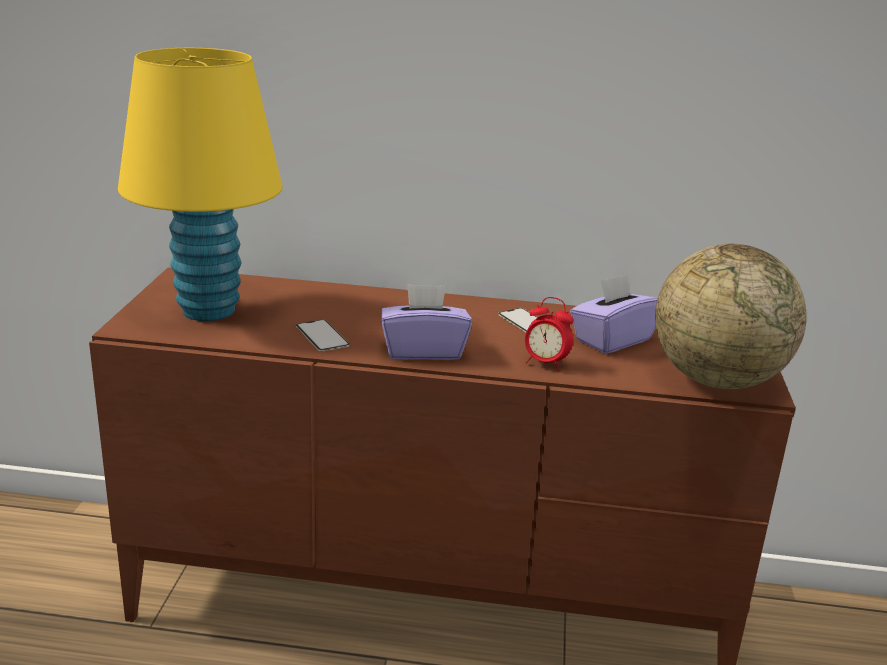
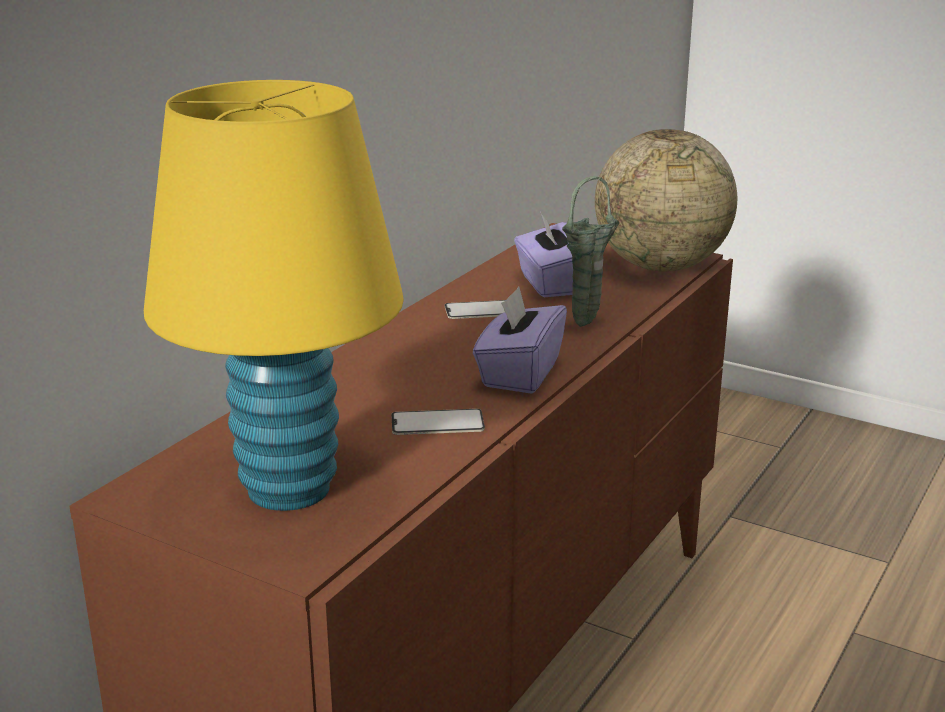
camera: 65 degrees left, 0 degrees up
(545, 363) = (587, 323): alarm clock -> green vase

